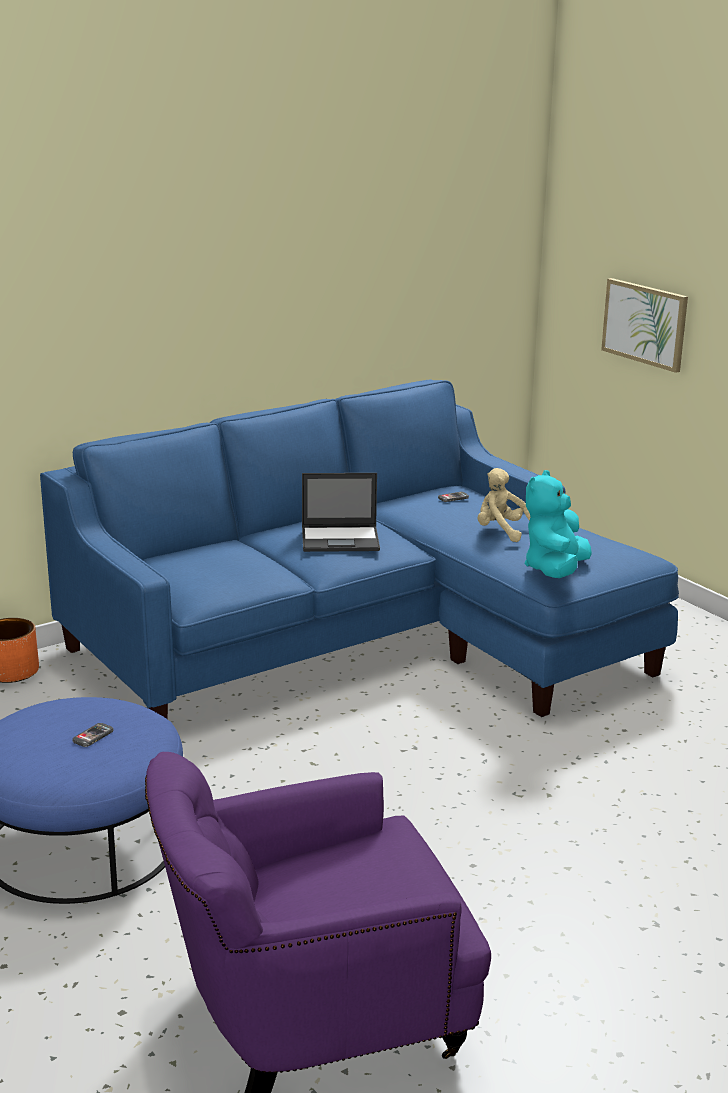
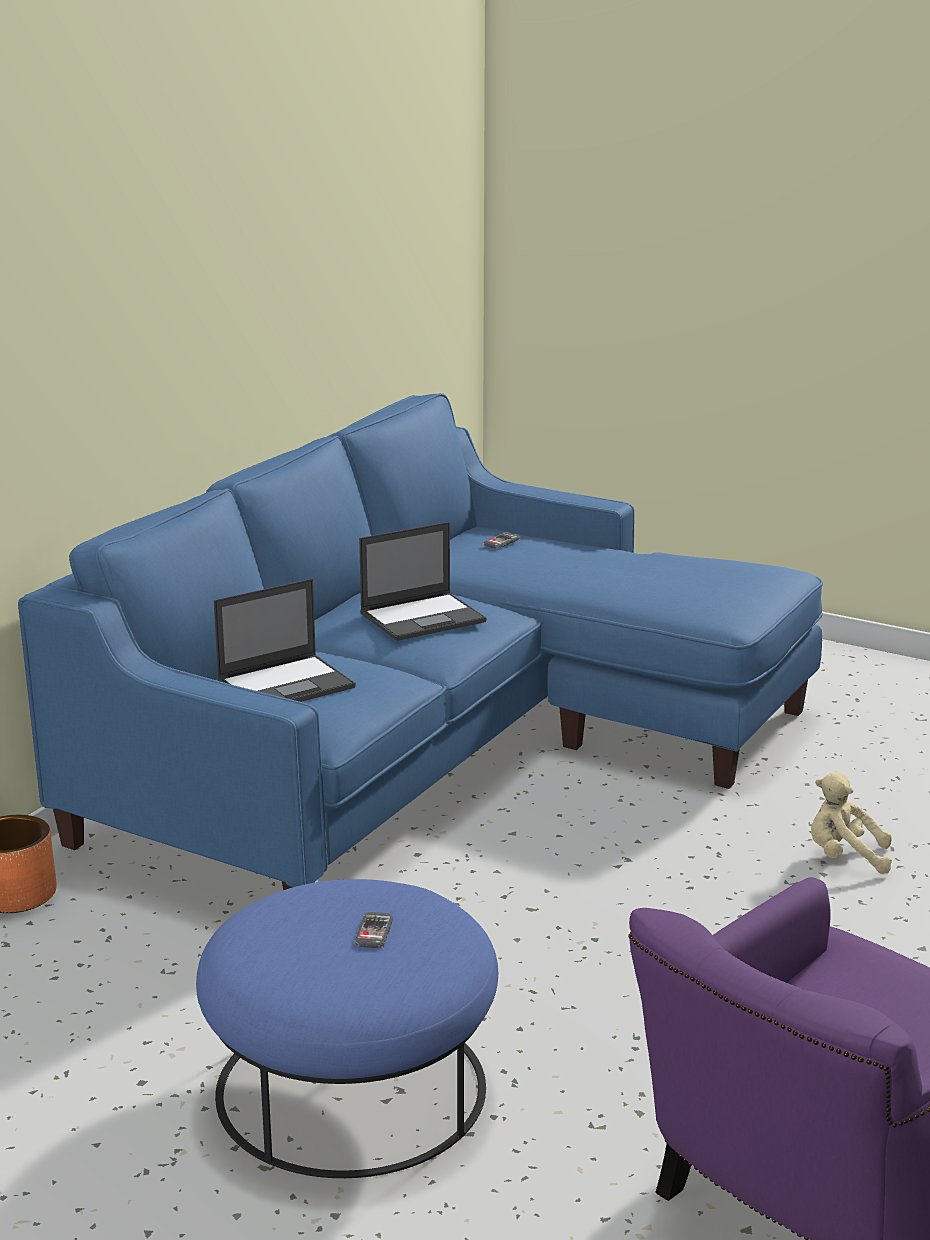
camera: 25 degrees left, 0 degrees up
(200, 565) = (287, 684): none -> laptop
(502, 531) = (605, 571): beige plush toy -> beige plush toy (844, 857)
(555, 570) = (715, 604): turquoise plush toy -> none
(645, 324) = (658, 292): picture -> none

